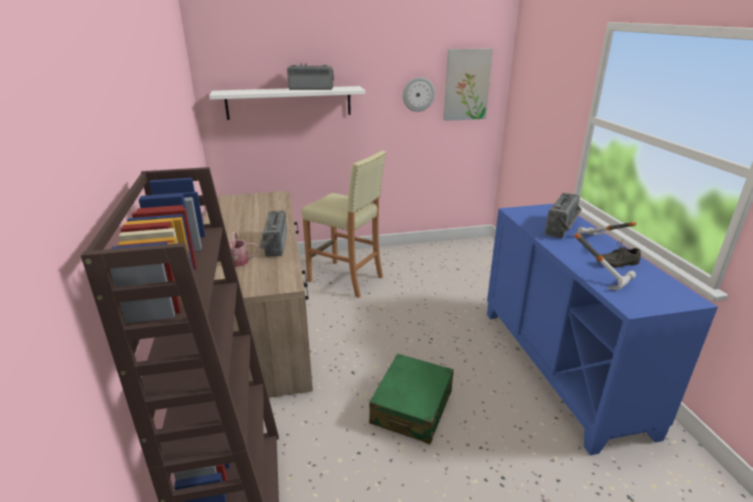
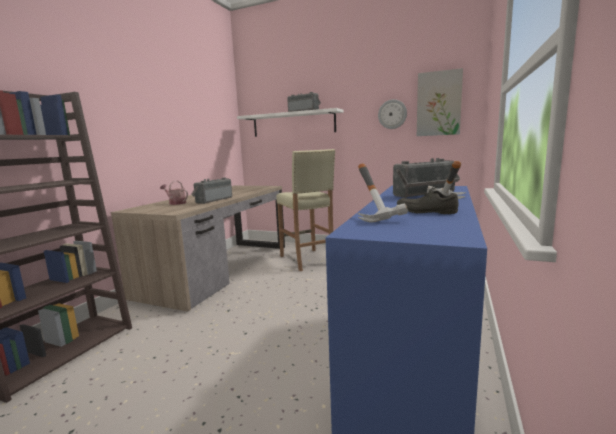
camera: 35 degrees right, 15 degrees down
(412, 407) = (232, 345): green suitcase -> none

